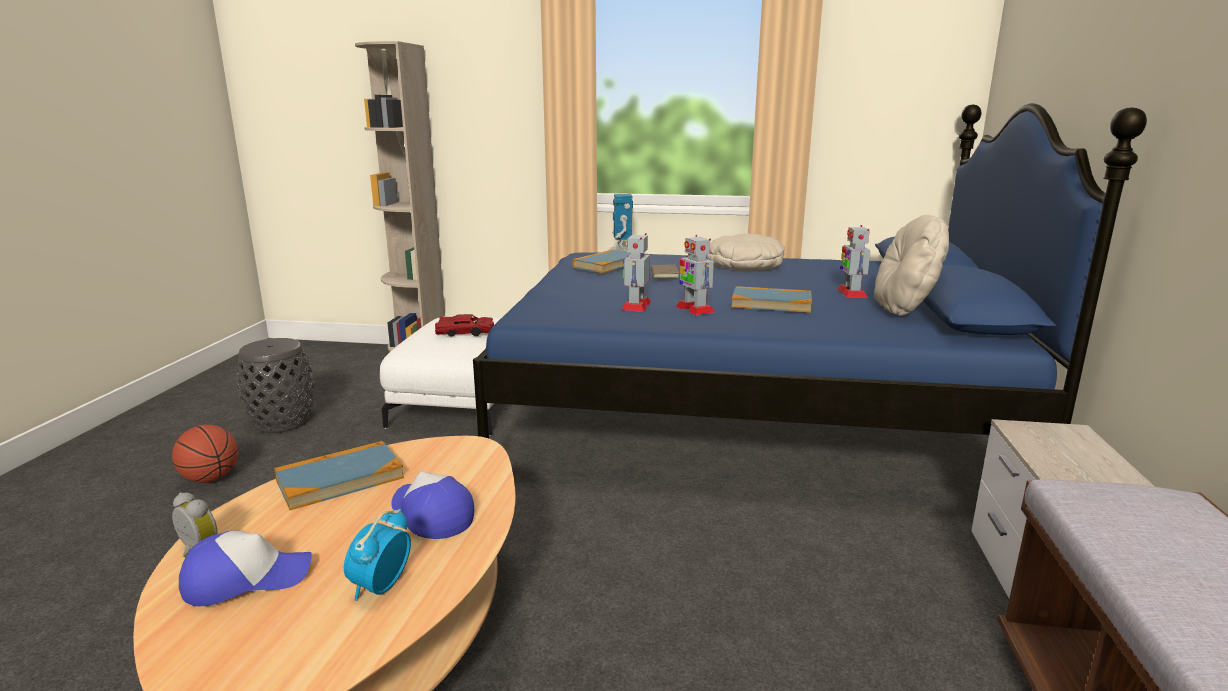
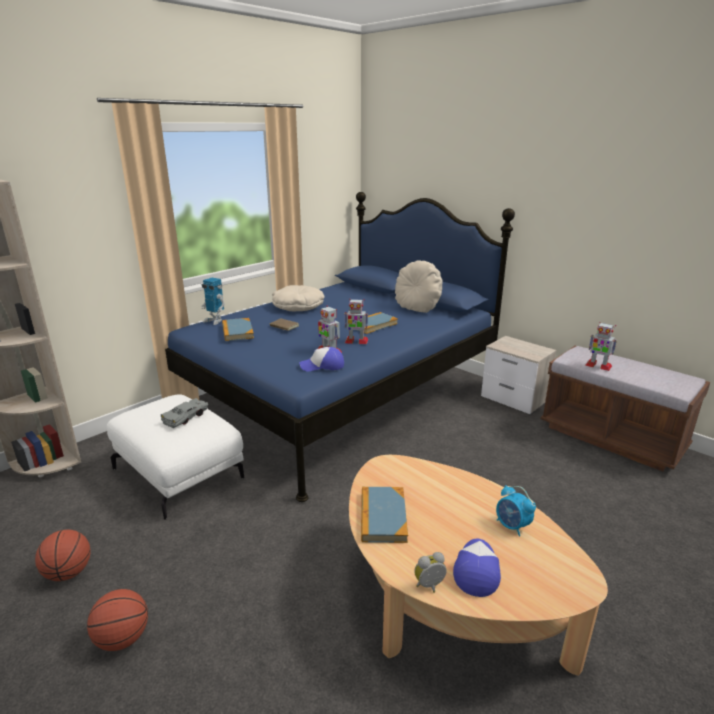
camera: 55 degrees left, 5 degrees up
(282, 422) = (68, 573): grey stool -> basketball
(431, 514) = (452, 495): cap -> cap (322, 366)
(465, 333) = (186, 417): red toy car -> grey toy car
(851, 293) = (379, 307): toy robot -> toy robot (598, 365)

